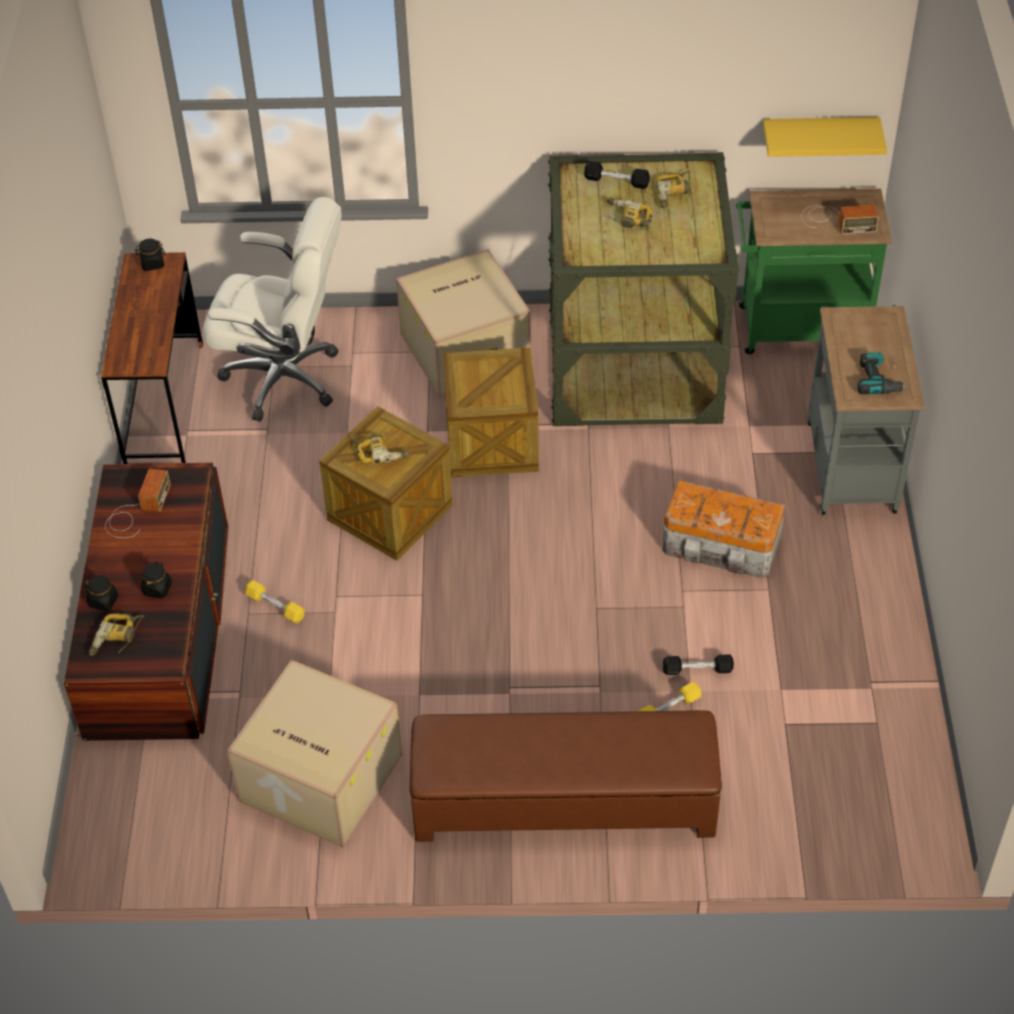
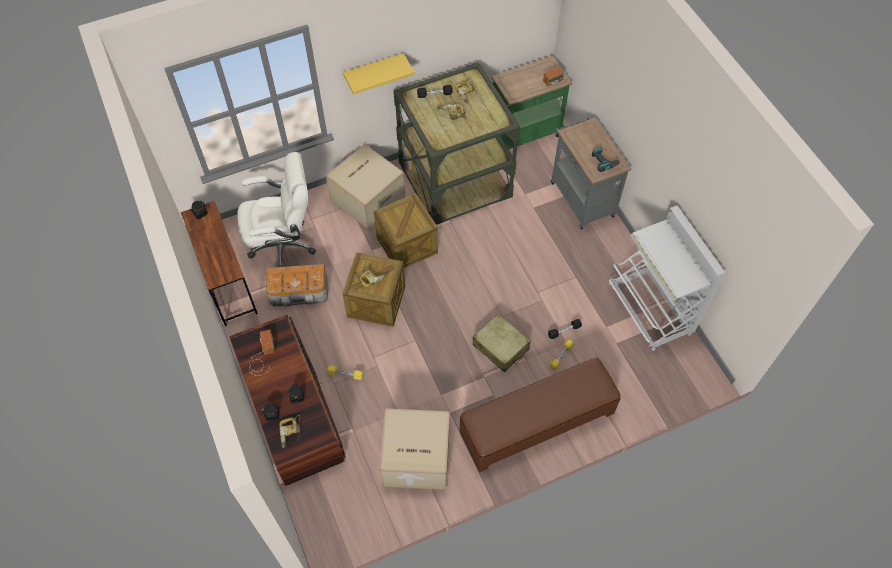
camera: 25 degrees left, 10 degrees up
(566, 656) = (500, 347): none -> beige suitcase
(722, 547) = (544, 262): storage box -> storage box (300, 292)
(819, 134) = (522, 38): yellow shelf -> yellow shelf (374, 71)
(876, 691) = (648, 311): none -> white shoe rack

